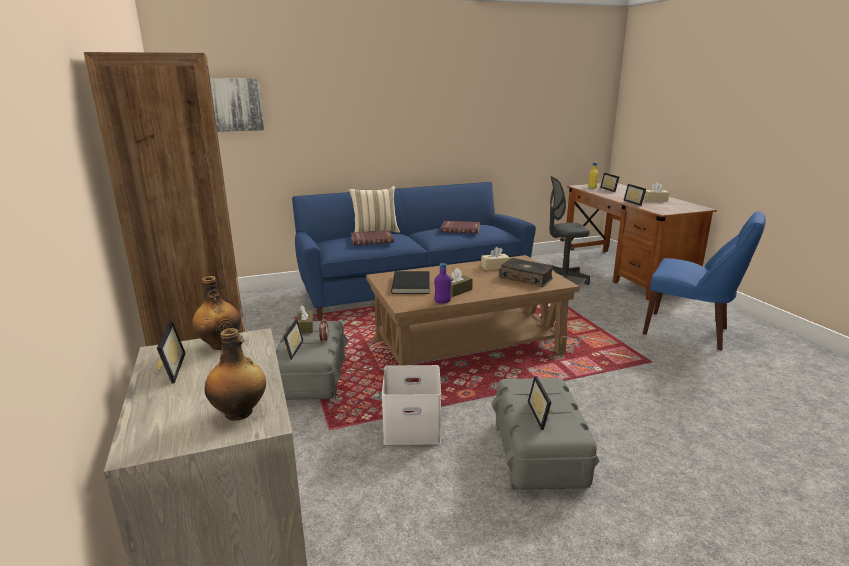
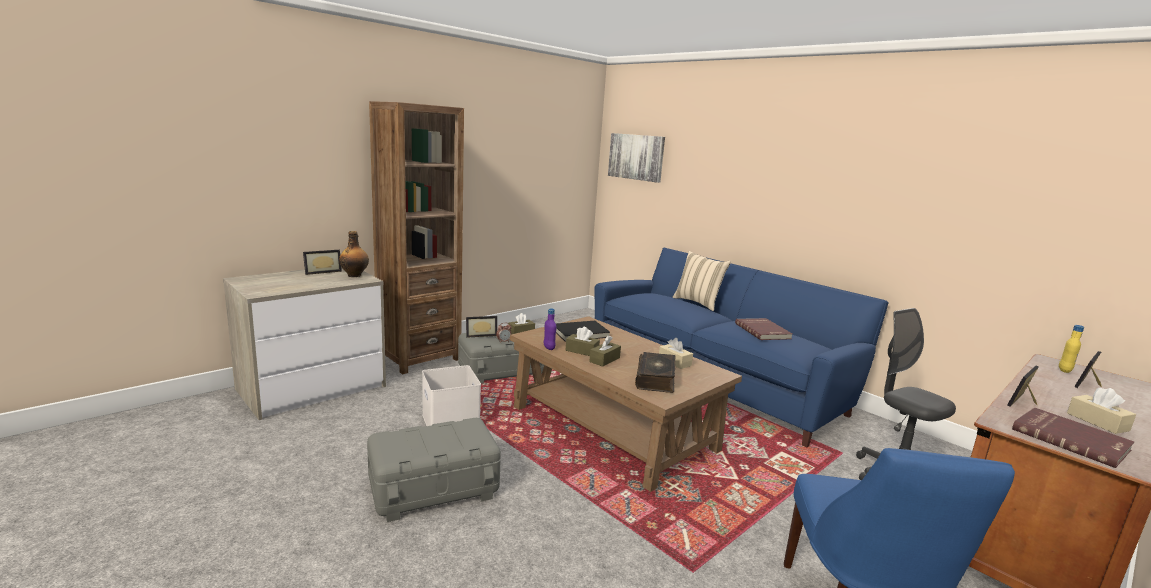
camera: 65 degrees right, 5 degrees down
(240, 413) = (270, 288): bottle -> none
(372, 239) = (666, 302): red book -> red book (1070, 439)
(481, 287) = (604, 360): none -> brown tissue box
(542, 415) = (418, 440): picture frame -> none

